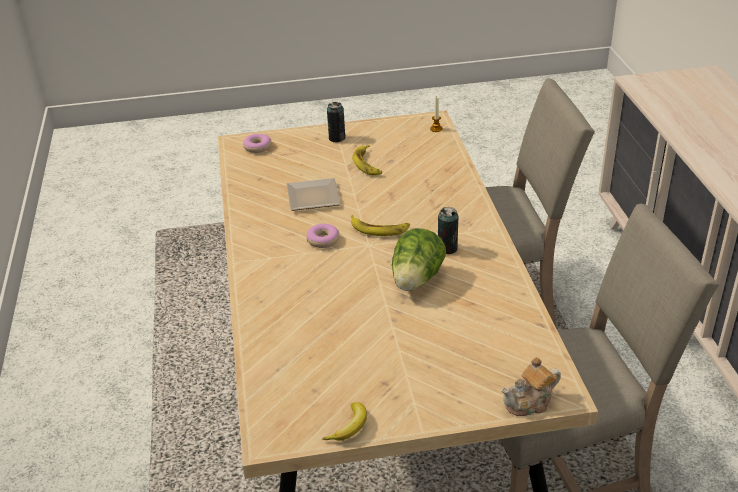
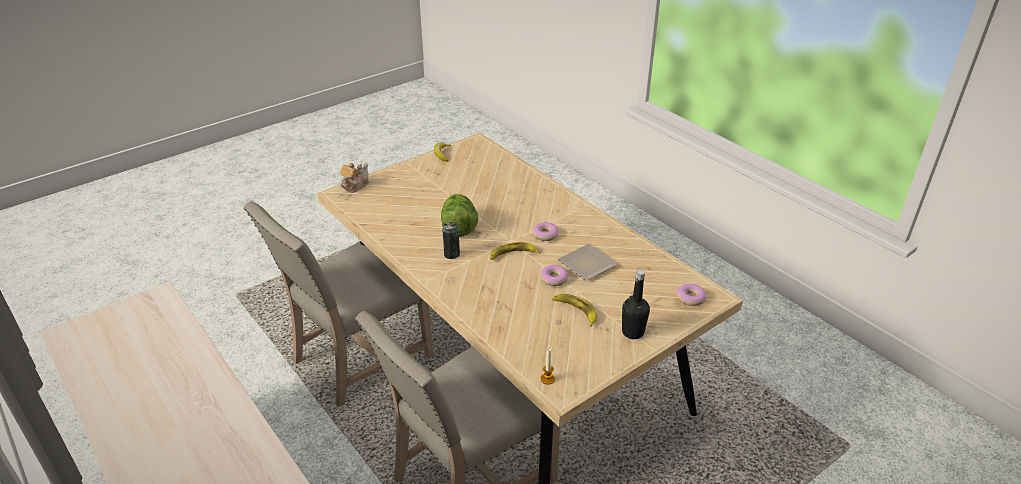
camera: 150 degrees right, 0 degrees up
(337, 138) = (633, 332): can -> black bottle
(360, 194) = (554, 279): none -> donut

